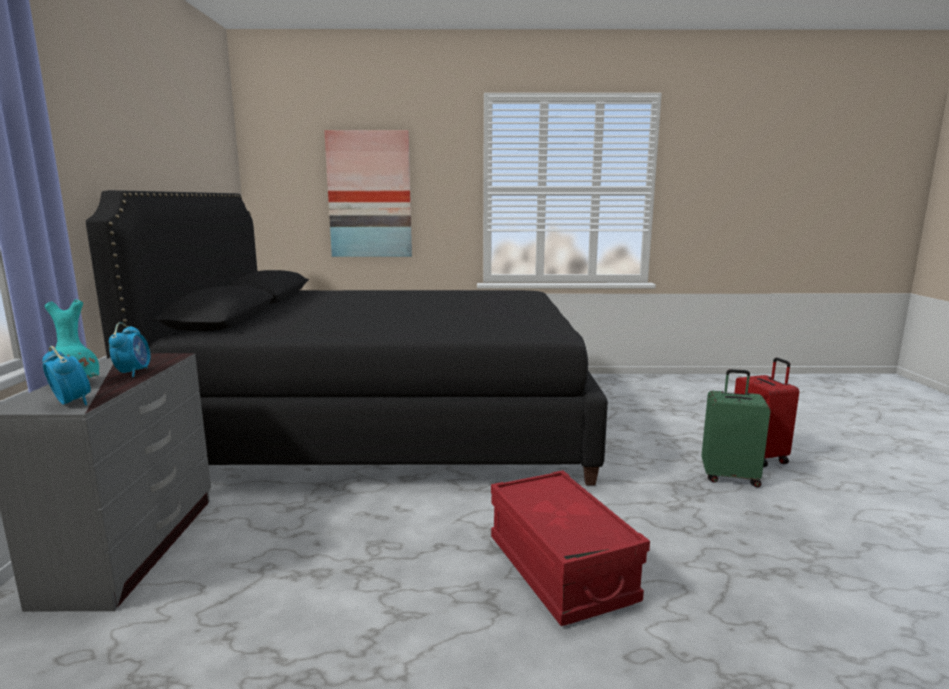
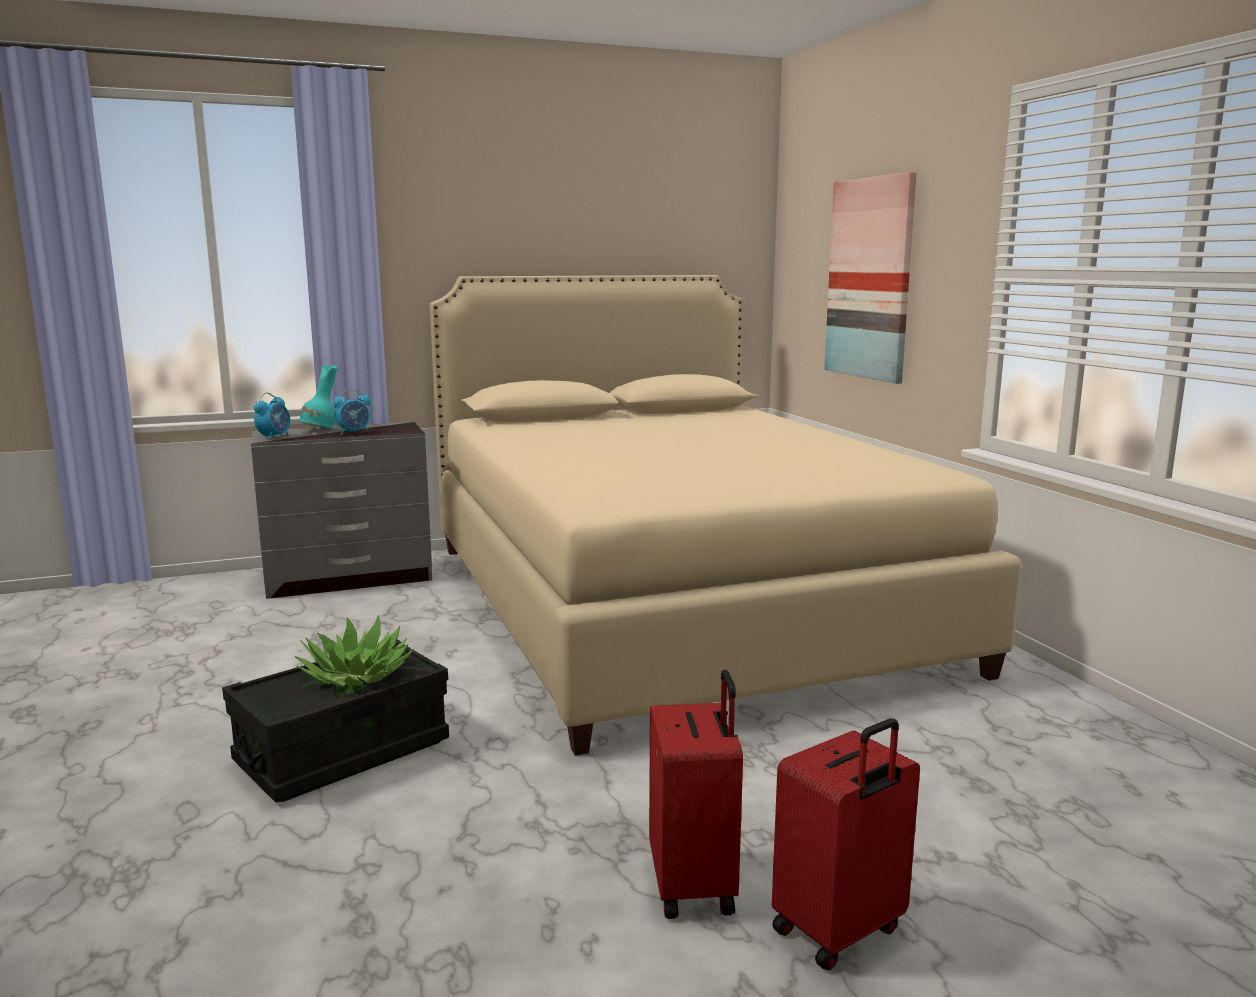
camera: 70 degrees right, 0 degrees up
(388, 424) = (673, 604): black bed -> beige bed
(555, 504) = (356, 675): none -> potted plant
(560, 569) = (343, 752): red storage box -> black storage box
(729, 476) = (695, 885): green suitcase -> red suitcase

